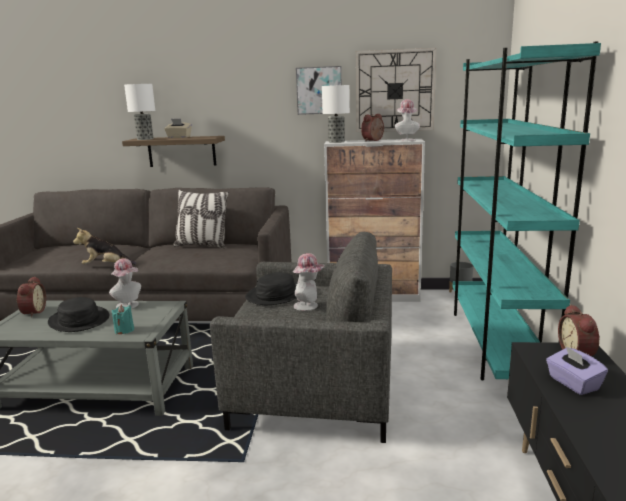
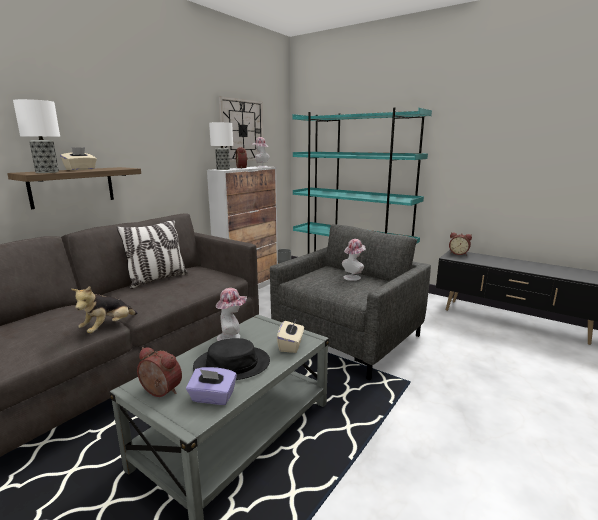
camera: 60 degrees left, 0 degrees up
(124, 330) = (291, 345): turquoise candle -> beige tissue box
(276, 294) = (320, 280): black hat -> none
(319, 90) = (197, 126): picture -> none
(573, 383) = (484, 261): purple tissue box -> purple tissue box (212, 397)

